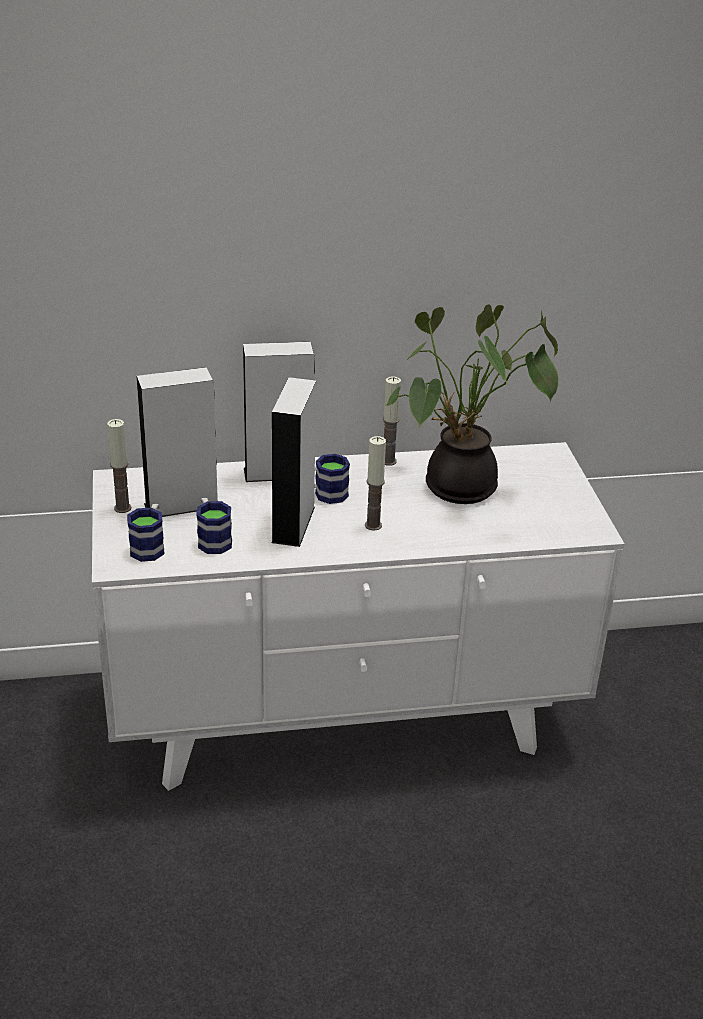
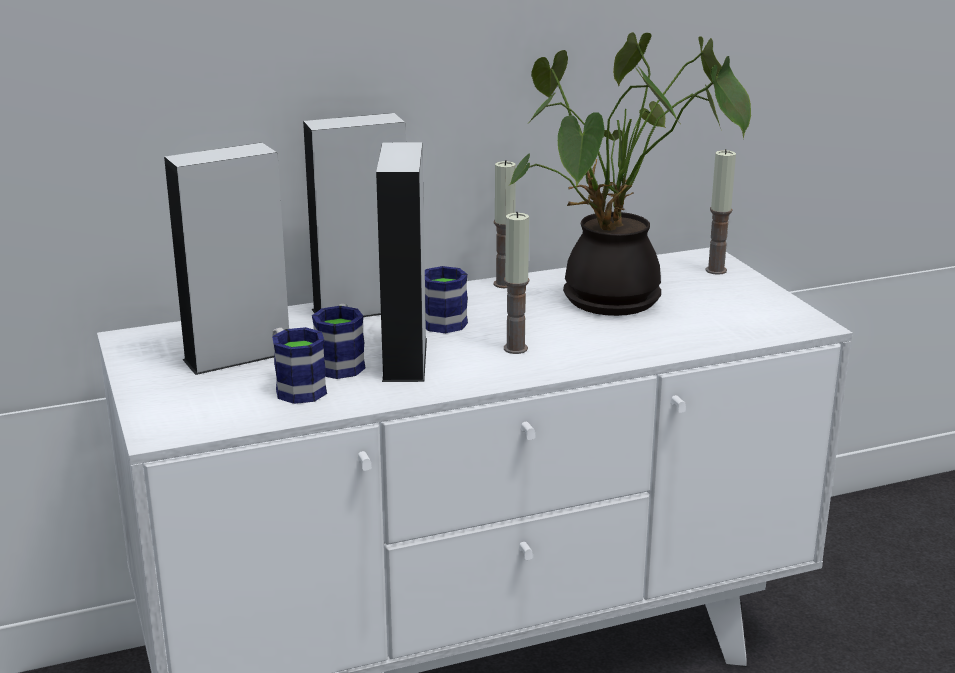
camera: 10 degrees left, 10 degrees down
(122, 508) = (152, 367): candle -> candle (716, 270)
(150, 546) = (206, 404): mug -> mug (341, 362)

